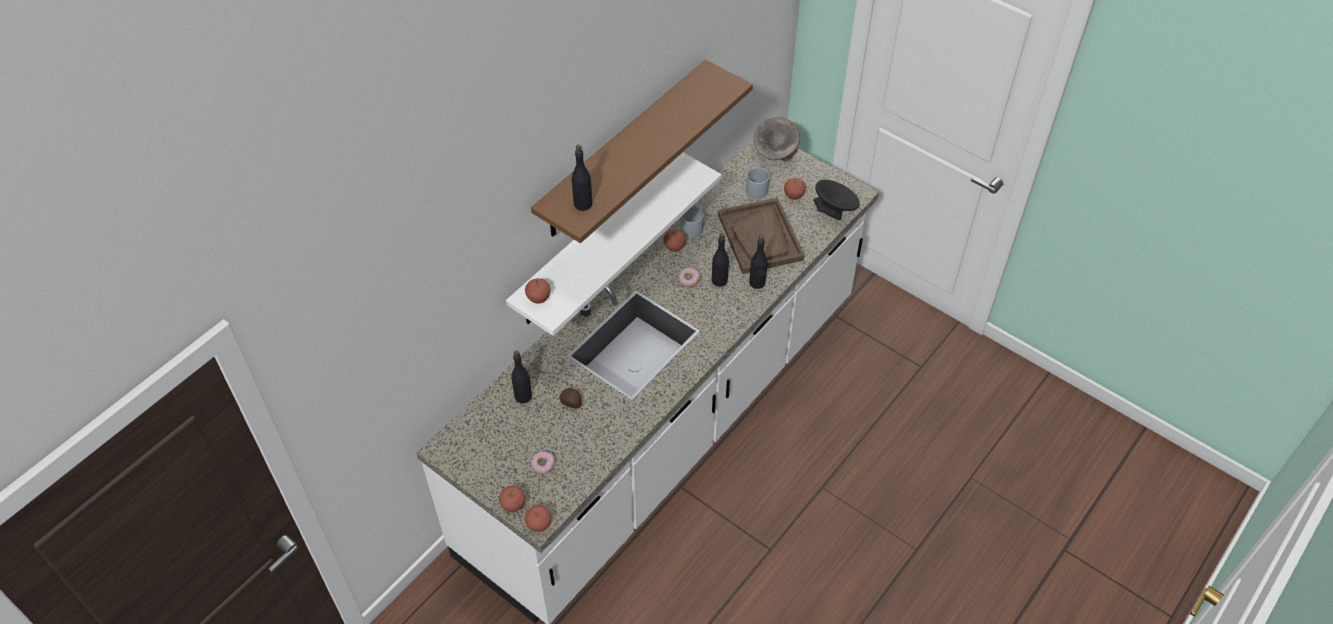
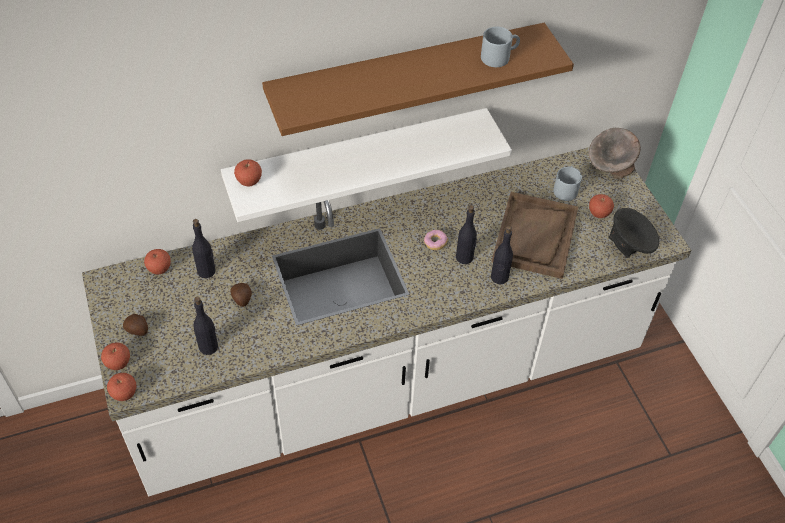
camera: 30 degrees right, 0 degrees up
(507, 472) = (138, 330): none -> potato
(543, 465) = (172, 342): donut -> none
(583, 204) = (311, 100): black bottle -> black bottle (208, 346)
(674, 247) = (445, 207): apple -> apple (159, 269)
(693, 226) = (478, 196): grey mug -> grey mug (499, 56)

